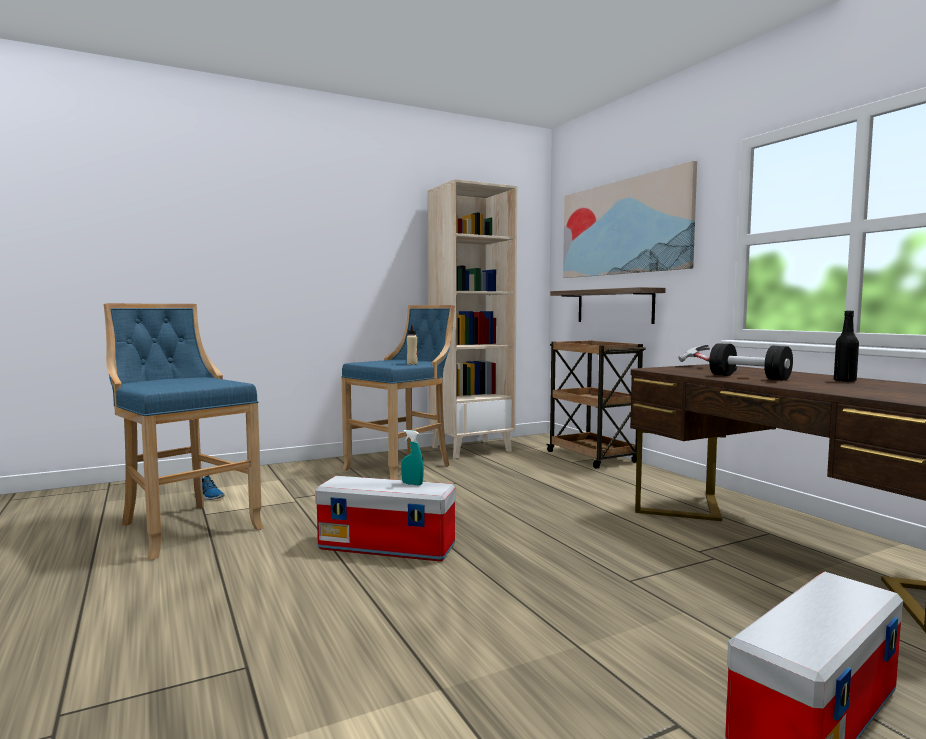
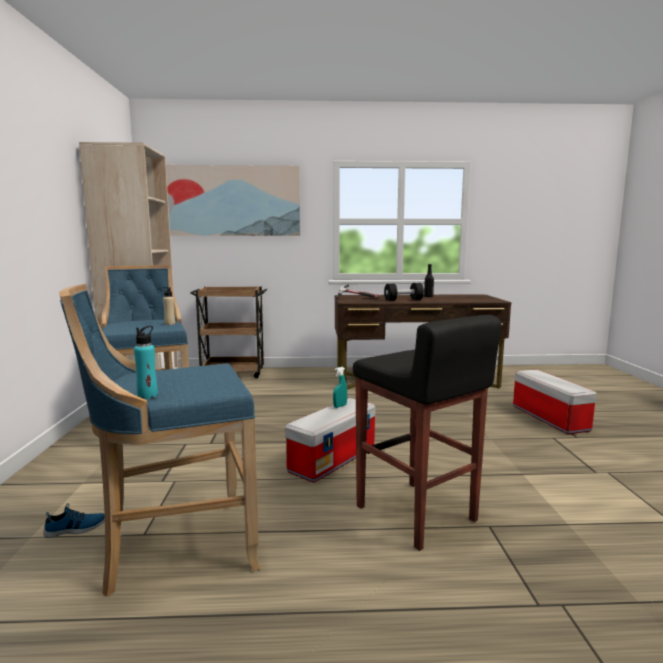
camera: 65 degrees left, 5 degrees up
(136, 383) = (147, 395): none -> turquoise bottle
(265, 613) = (416, 514): none -> black stool
(614, 306) = (227, 259): shelf -> none

